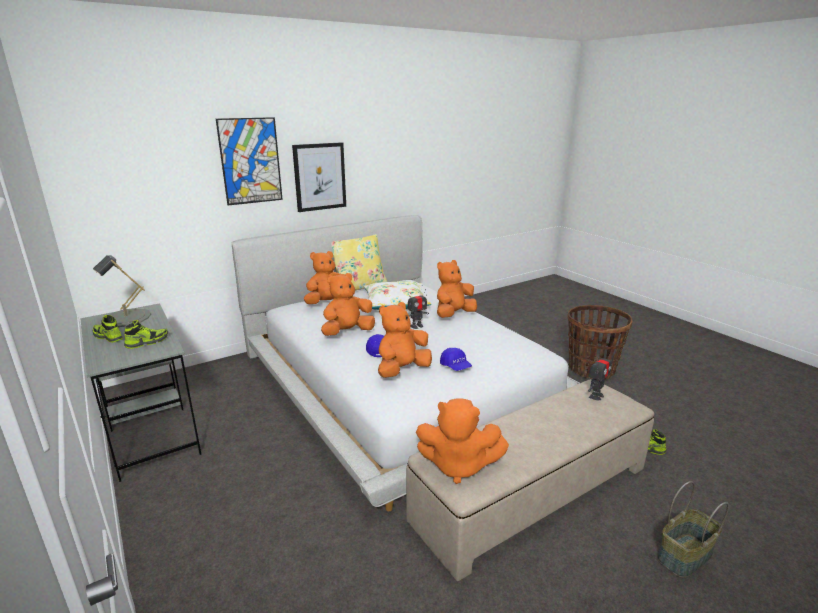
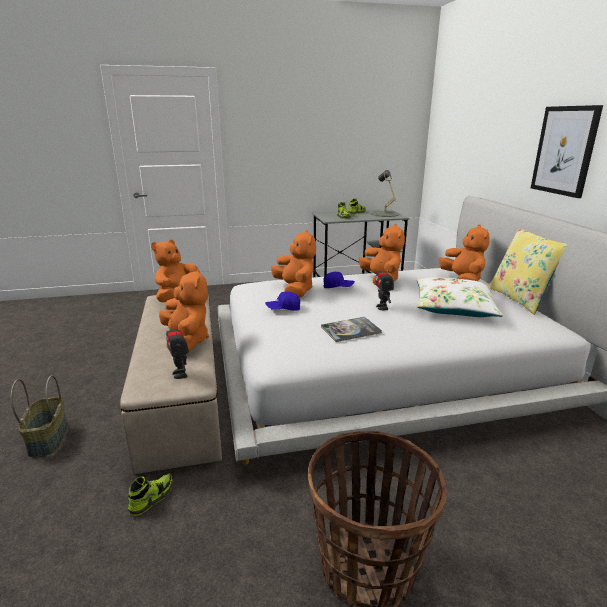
camera: 110 degrees right, 0 degrees up
(250, 161) = (513, 123): picture -> none
(453, 314) = (412, 332): orange plush toy -> orange plush toy (186, 341)
(472, 332) = (350, 330): none -> book

